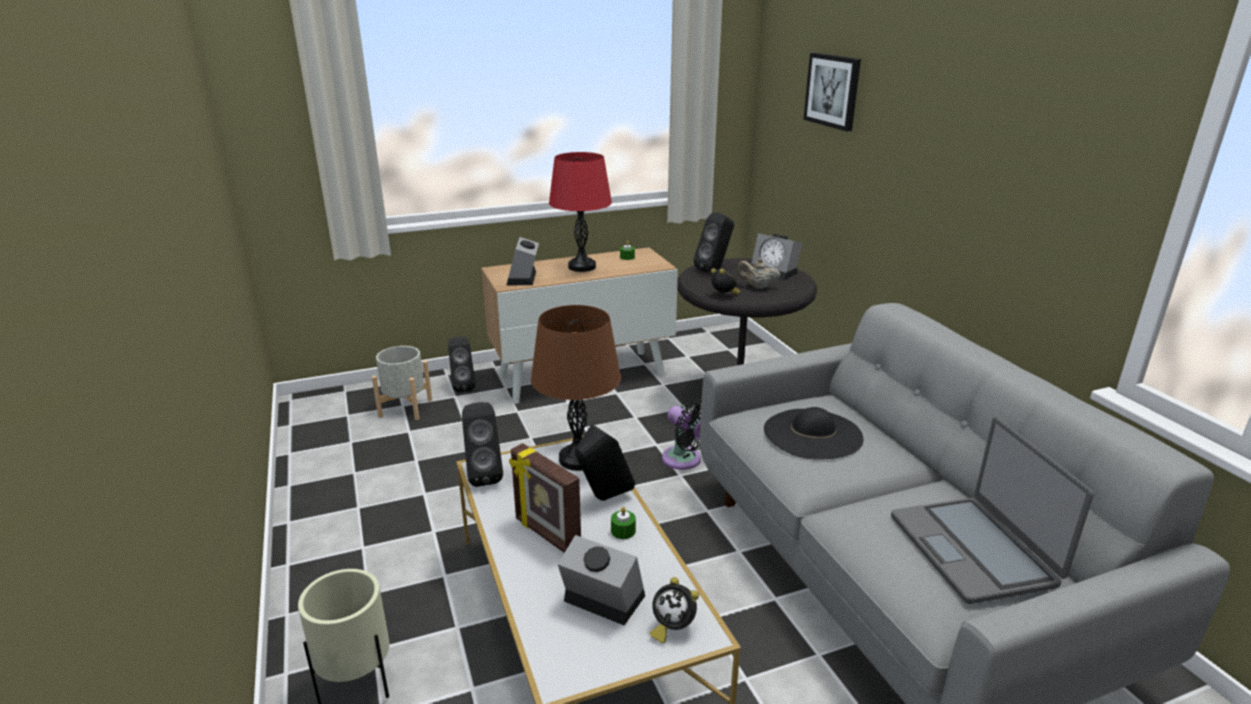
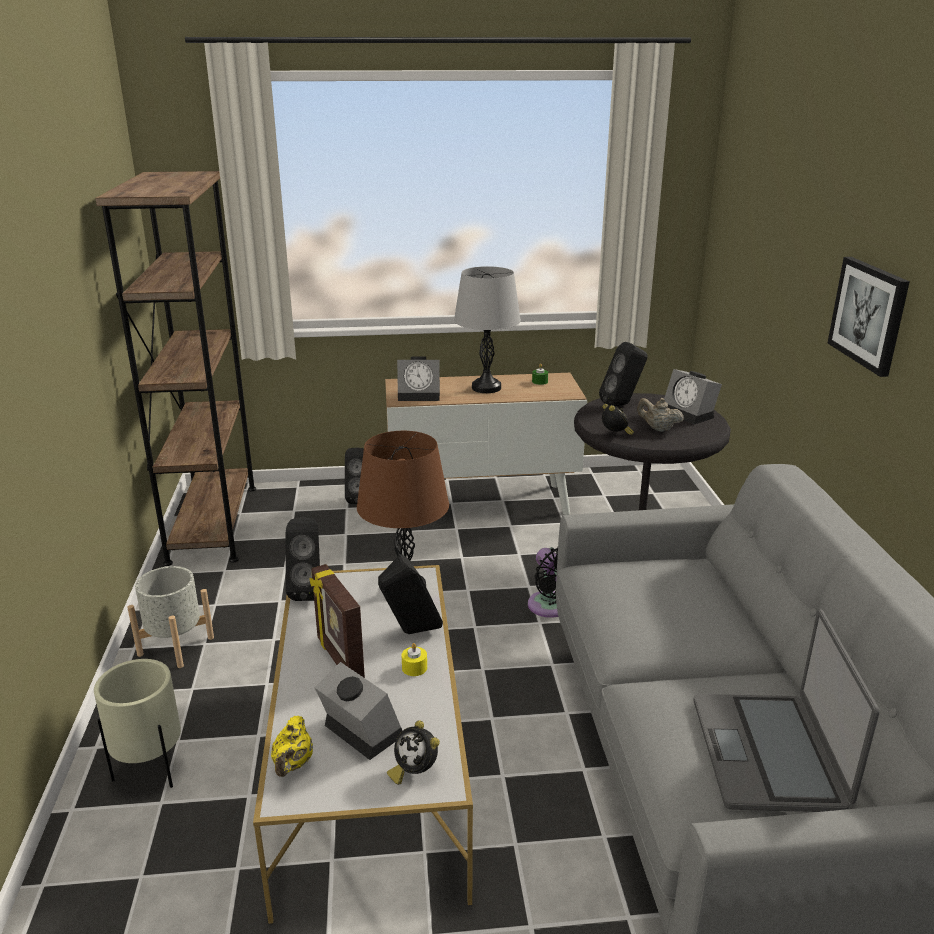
camera: 15 degrees right, 0 degrees up
(323, 428) = (213, 523): none -> brown bookcase
(405, 408) = (295, 513): grey planter -> grey planter (175, 646)
(523, 278) = (420, 395): alarm clock -> alarm clock turned 105 degrees counterclockwise
(551, 645) = (293, 764): none -> yellow teapot
(582, 267) = (486, 388): red table lamp -> grey table lamp
(623, 531) = (414, 668): green candle -> yellow candle
(812, 434) = (656, 598): black hat -> none
(833, 91) = (774, 215): picture -> picture (869, 314)

